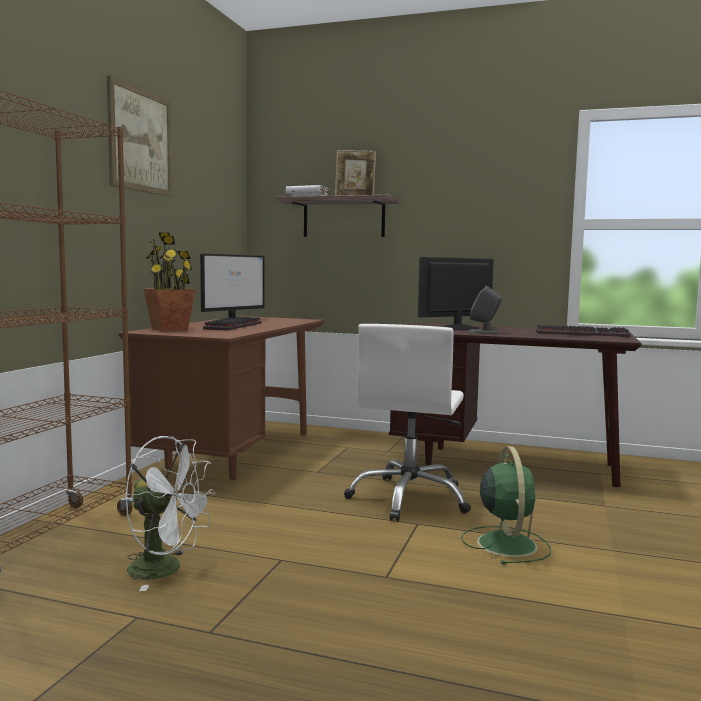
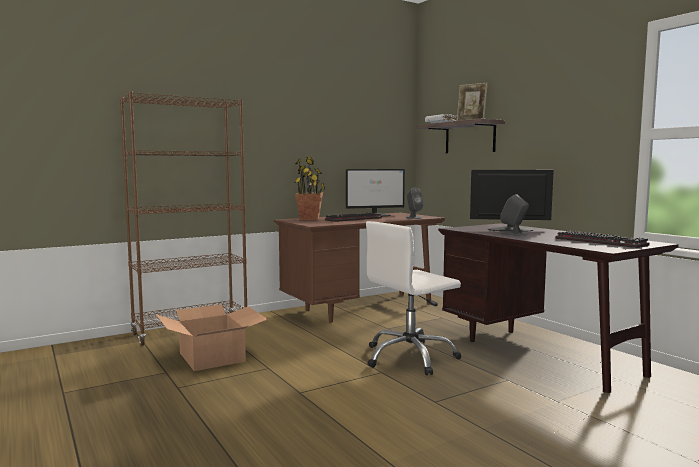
camera: 40 degrees right, 0 degrees up
(140, 140) = (300, 99): picture -> none
(166, 570) = (212, 357): white fan -> cardboard box
(294, 321) = (414, 218): none -> grey speaker
(506, 543) = (411, 399): green fan -> none

